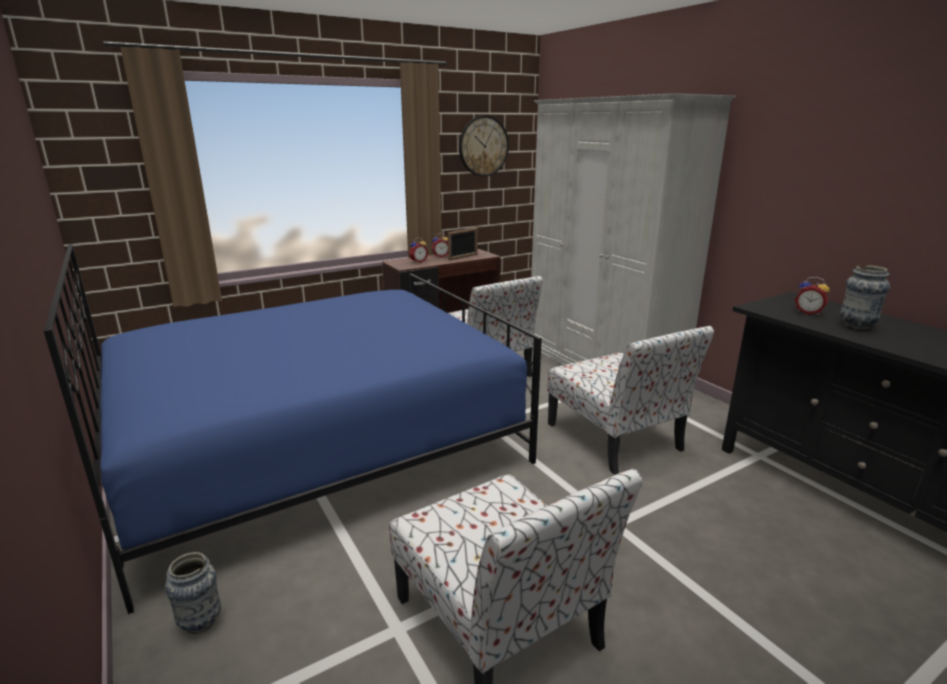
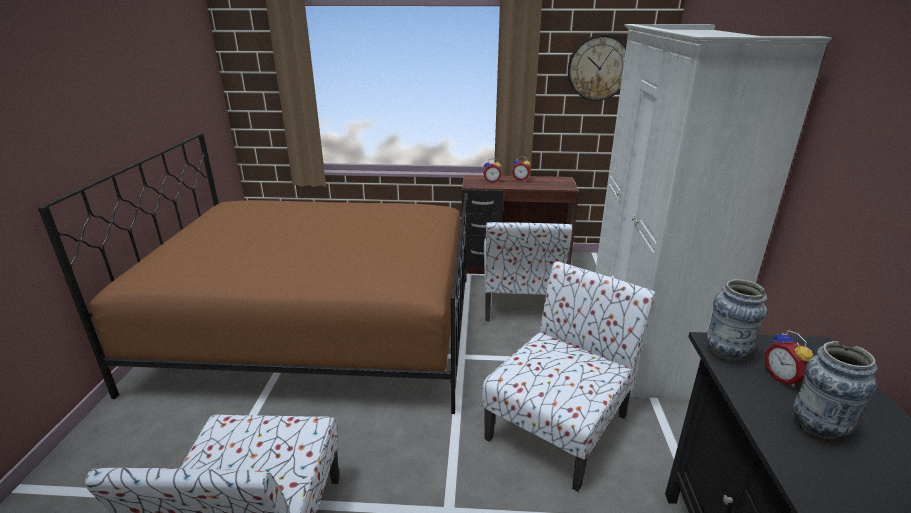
camera: 35 degrees right, 5 degrees up
(201, 622) = (130, 425): vase -> vase (726, 353)
(317, 450) = (319, 328): blue bed -> brown bed
(463, 257) = (540, 184): picture frame -> none
(616, 438) = (559, 424): chair -> chair turned 150 degrees counterclockwise

